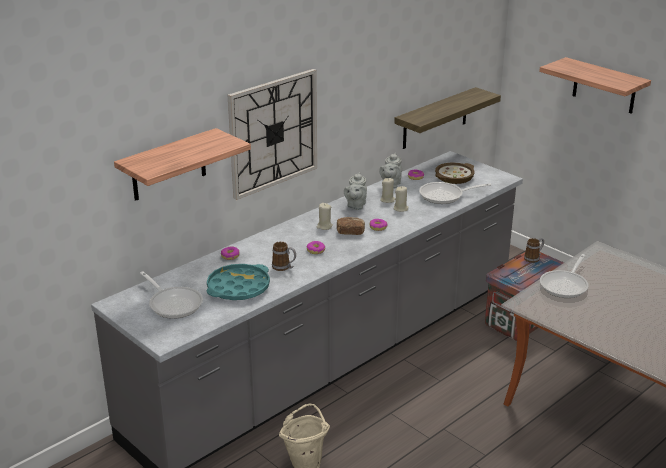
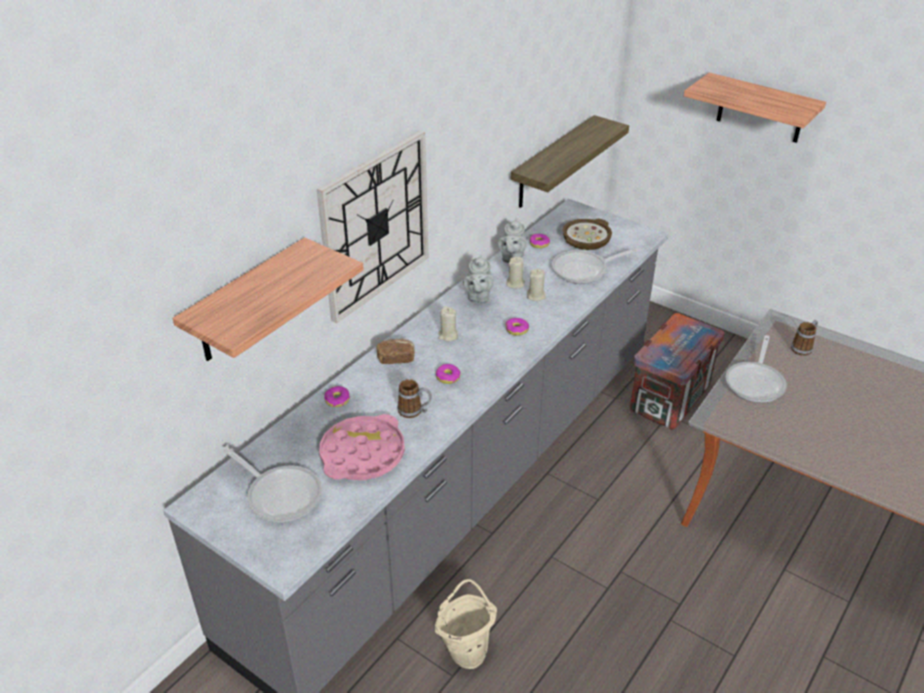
camera: 10 degrees left, 10 degrees up
(238, 287) = (362, 454): turquoise tray -> pink tray
(350, 232) = (484, 341): bread -> bread (396, 358)
(533, 258) = (683, 327): mug -> mug (803, 347)

